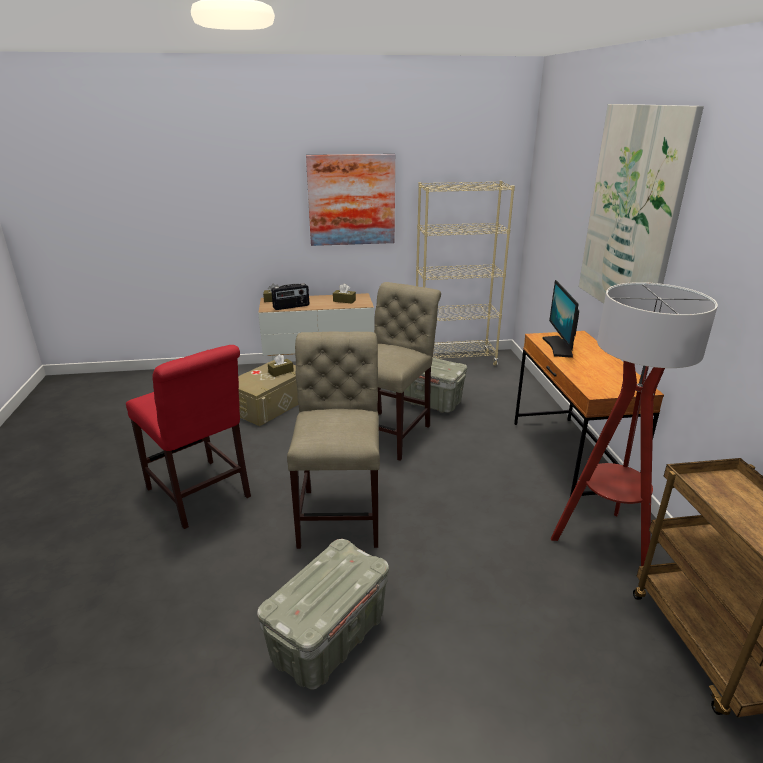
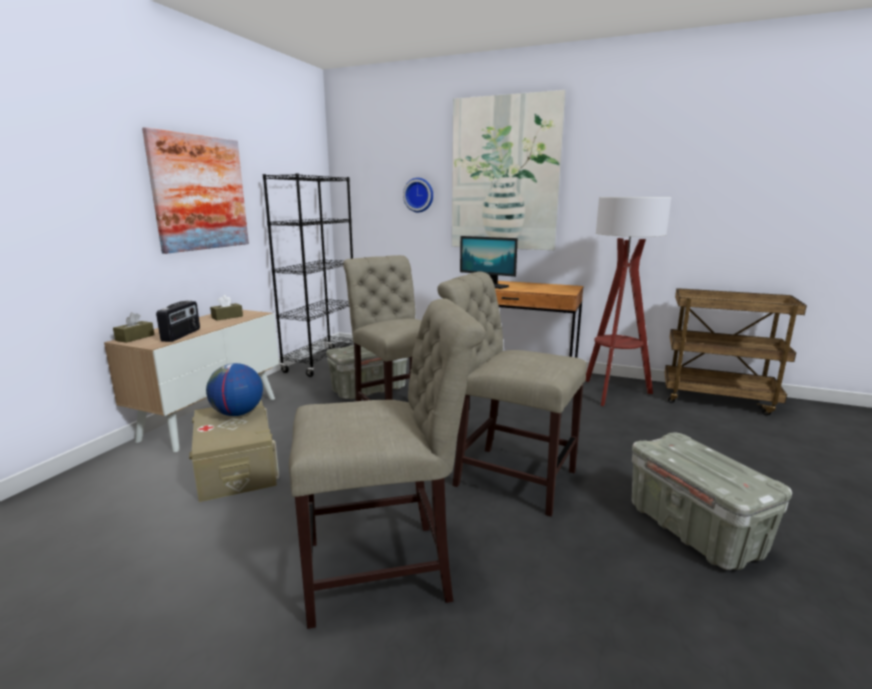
camera: 60 degrees left, 10 degrees down
(200, 495) = (386, 569): red chair -> beige chair
(281, 372) = (237, 413): brown tissue box -> globe
(454, 361) = (321, 362): beige bookcase -> black bookcase
(572, 216) = (419, 195): none -> wall clock

